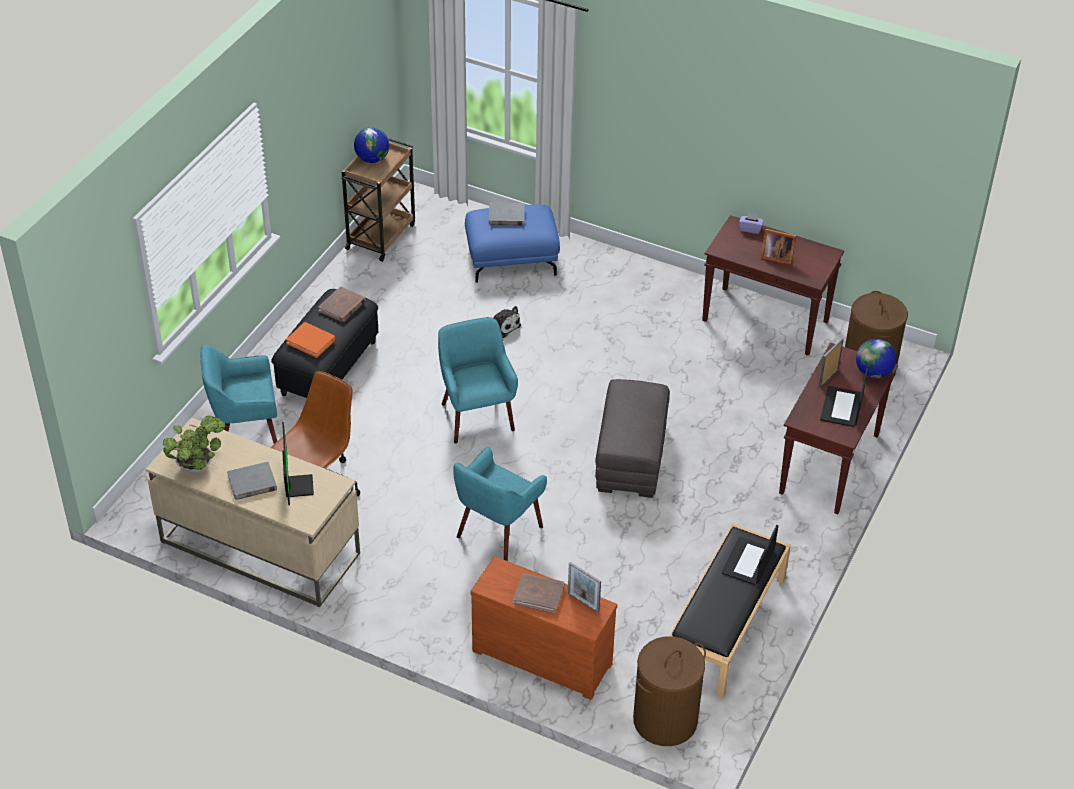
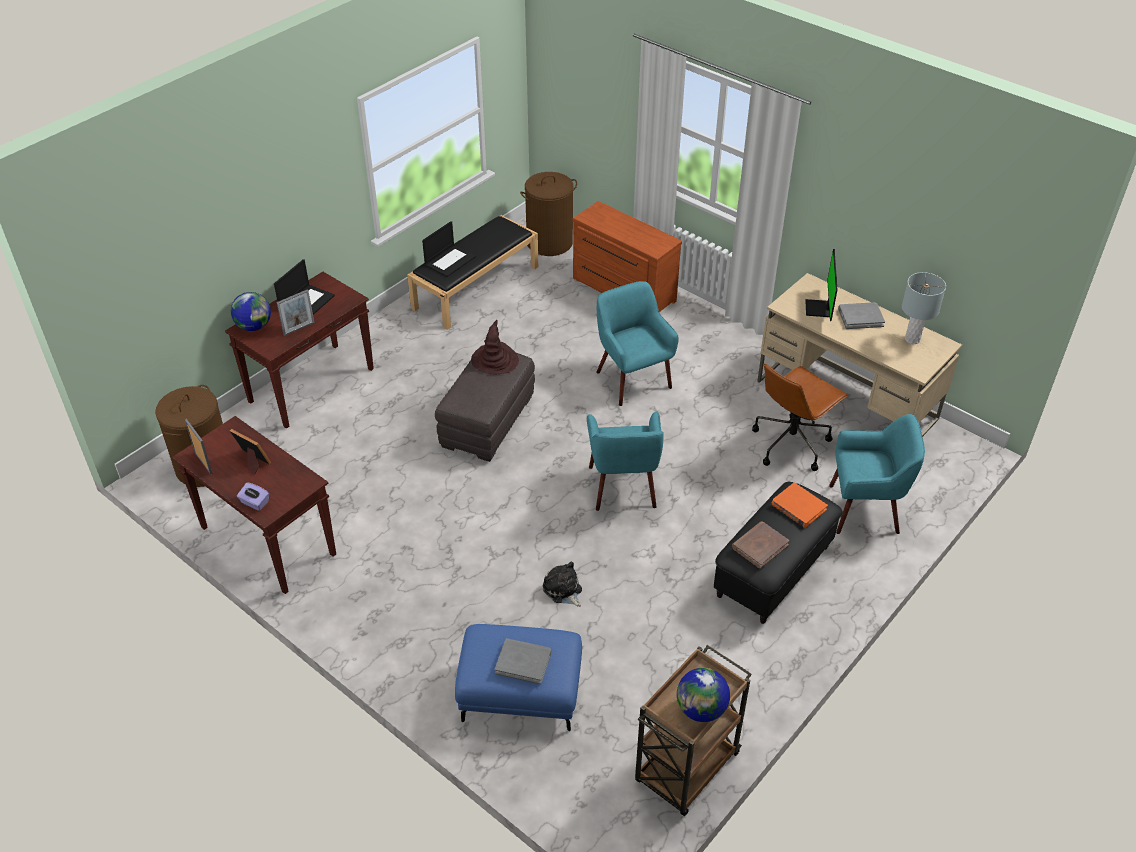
camera: 165 degrees left, 0 degrees up
(198, 465) = (912, 339): potted plant -> grey table lamp
(498, 531) = (632, 379): turquoise armchair -> turquoise armchair turned 75 degrees counterclockwise
(538, 594) = (629, 230): brown book -> none
(583, 602) = (597, 221): picture frame -> picture frame (203, 463)
(634, 439) = (495, 360): none -> brown hat

